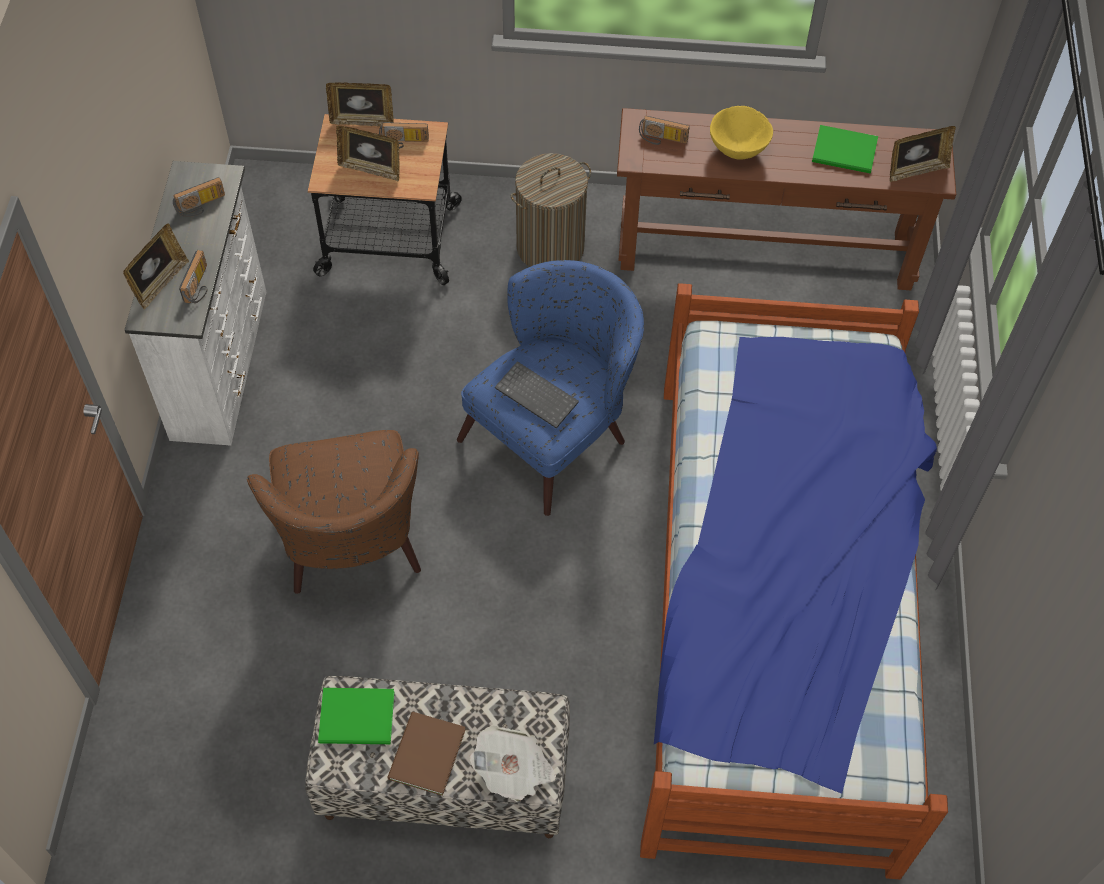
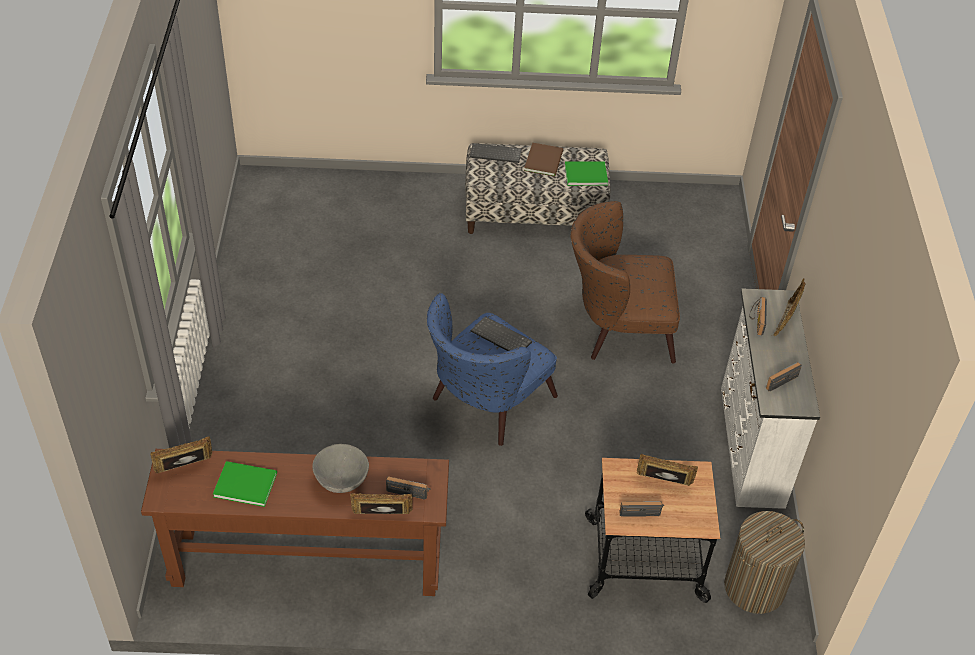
camera: 175 degrees right, 10 degrees down
(351, 547) = (617, 328): brown armchair -> brown armchair turned 75 degrees counterclockwise
(362, 121) = (683, 531): picture frame -> picture frame (382, 517)
(514, 771) = (494, 155): newspaper -> keyboard
(550, 247) = (501, 558): laundry basket -> laundry basket (754, 587)
(738, 150) = (341, 482): yellow bowl -> grey bowl
(774, 611) = (332, 300): bed -> none

